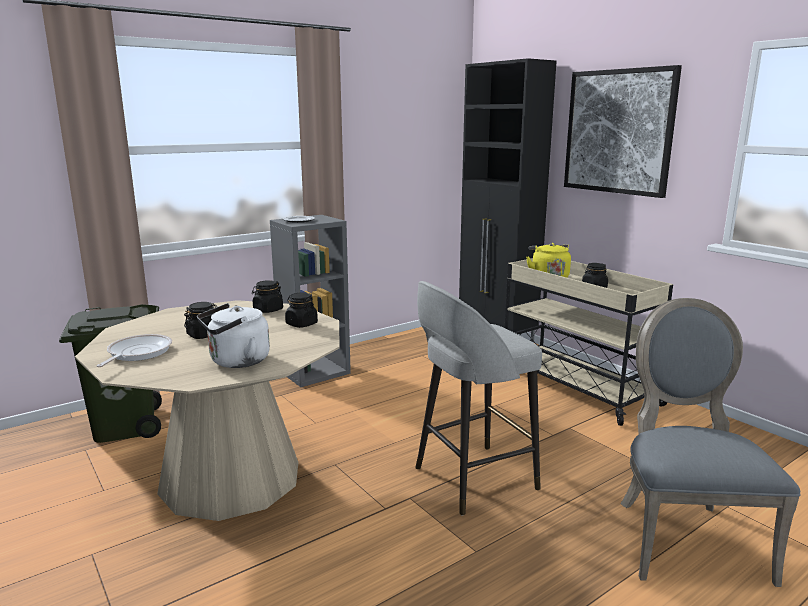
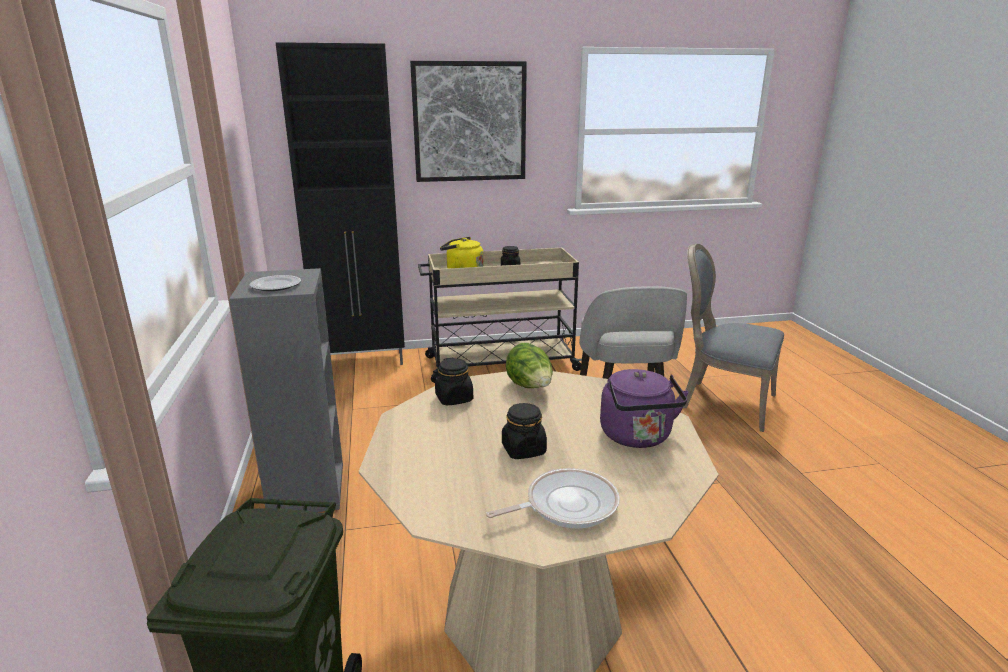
camera: 65 degrees left, 5 degrees up
(137, 353) = (566, 505): frying pan -> frying pan turned 120 degrees clockwise
(236, 362) = (637, 437): white kettle -> purple kettle
(301, 324) = (530, 387): black jar -> lettuce

